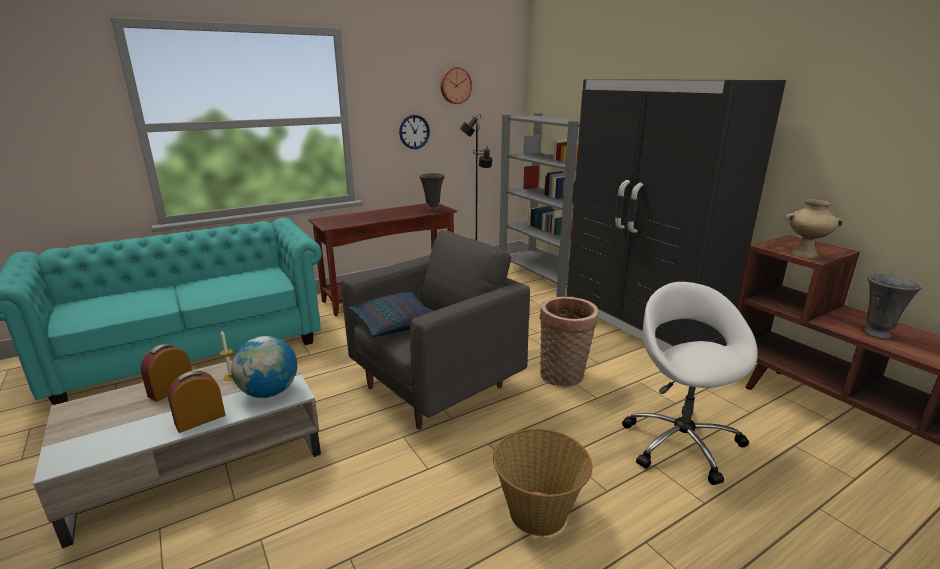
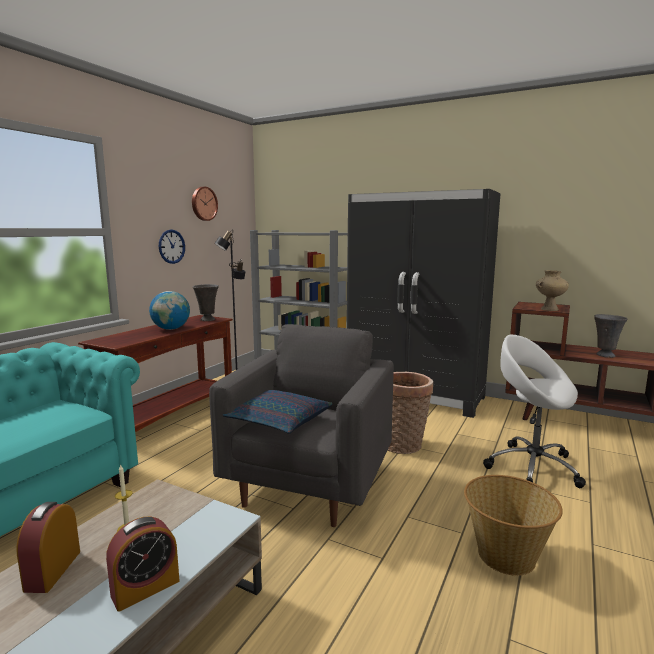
camera: 30 degrees left, 10 degrees down
(200, 419) = (145, 588): alarm clock -> alarm clock turned 150 degrees counterclockwise
(269, 392) = (200, 528): globe -> globe (171, 329)

